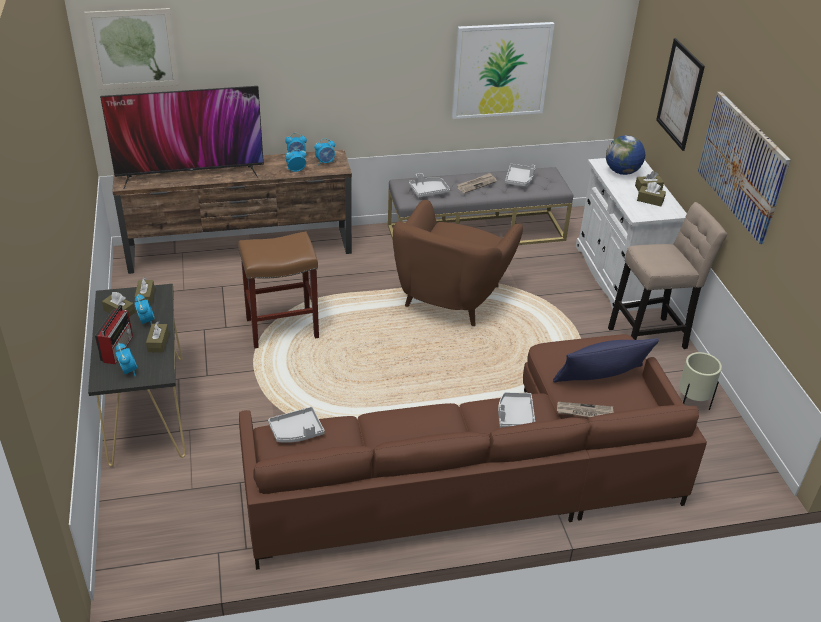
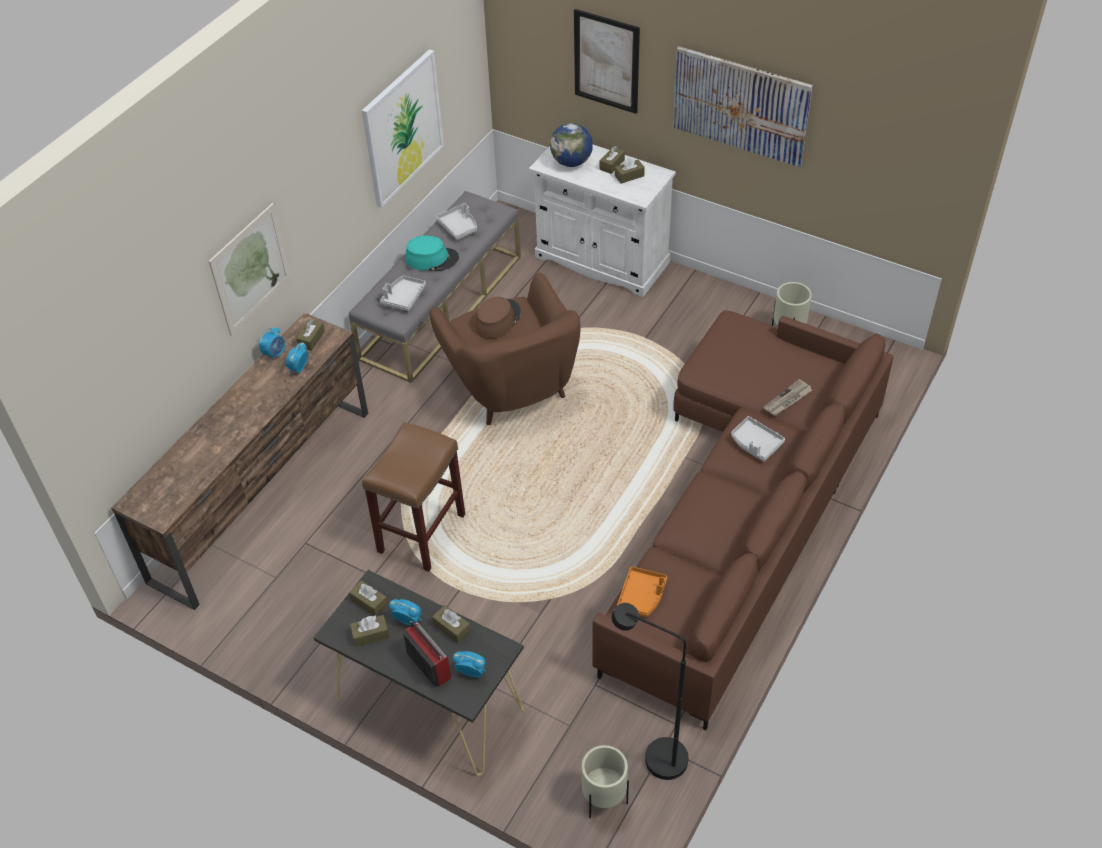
camera: 45 degrees left, 10 degrees up
(133, 49) = (95, 361): picture -> picture (251, 269)
(142, 544) = (603, 800): none -> beige planter
(190, 173) = (206, 452): television -> none
(205, 551) = (654, 756): none -> black floor lamp
(297, 431) = (642, 596): grey tray -> orange tray
(325, 162) = (311, 339): alarm clock -> brown tissue box
(464, 236) = (497, 320): none -> brown hat
(476, 184) = (432, 259): newspaper -> turquoise hat
(600, 378) = (760, 363): blue pillow -> none
(651, 337) = (693, 298): beige stool -> none

